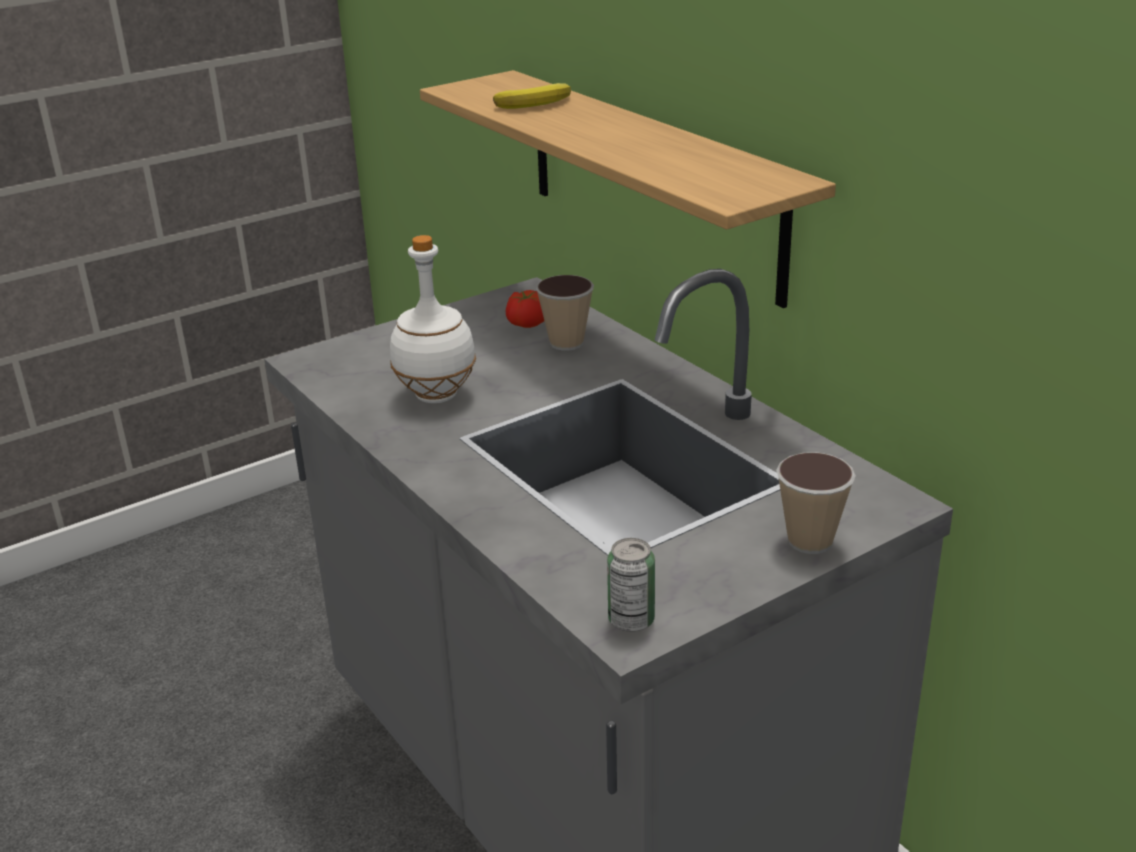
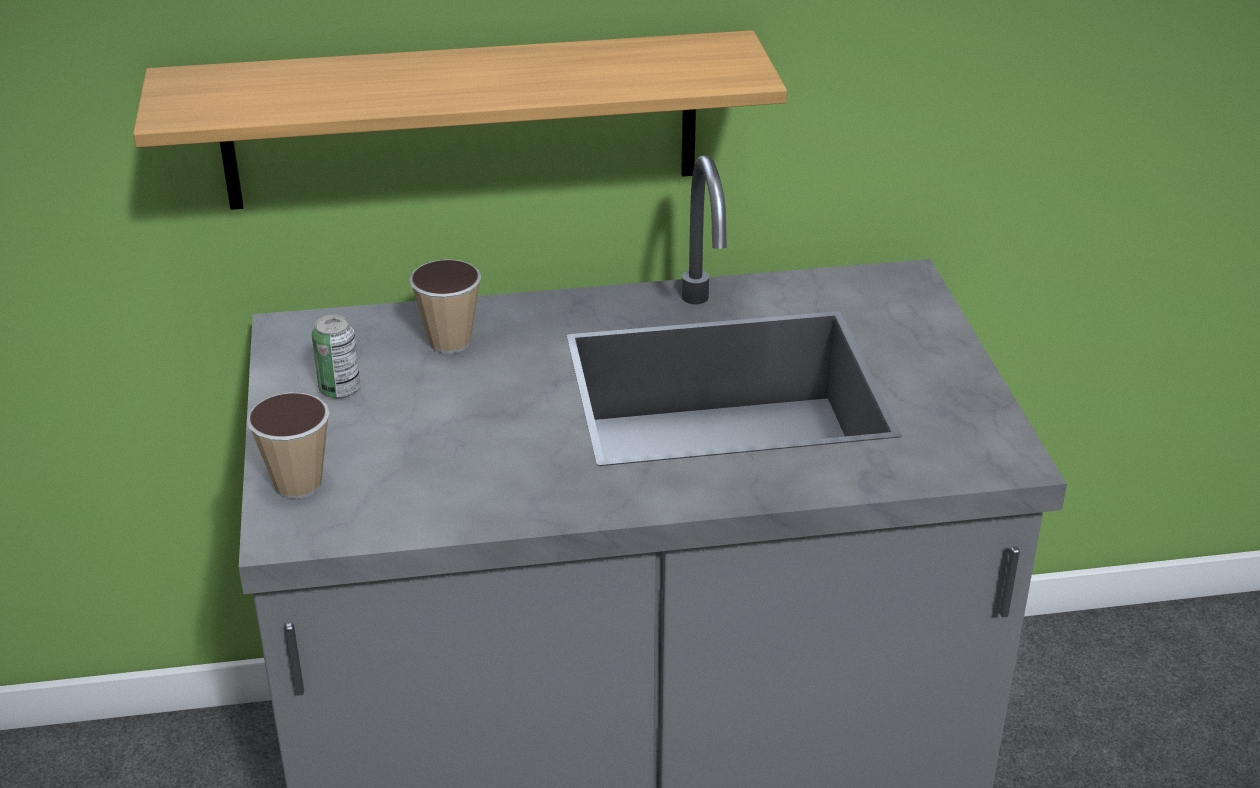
camera: 65 degrees left, 5 degrees up
(435, 396) = (486, 457): white bottle -> none
(527, 322) = (370, 352): tomato -> none
(537, 103) = (314, 84): banana -> none
(631, 620) = (994, 455): can -> can (340, 389)
(810, 541) = (934, 334): cup -> cup (298, 484)

